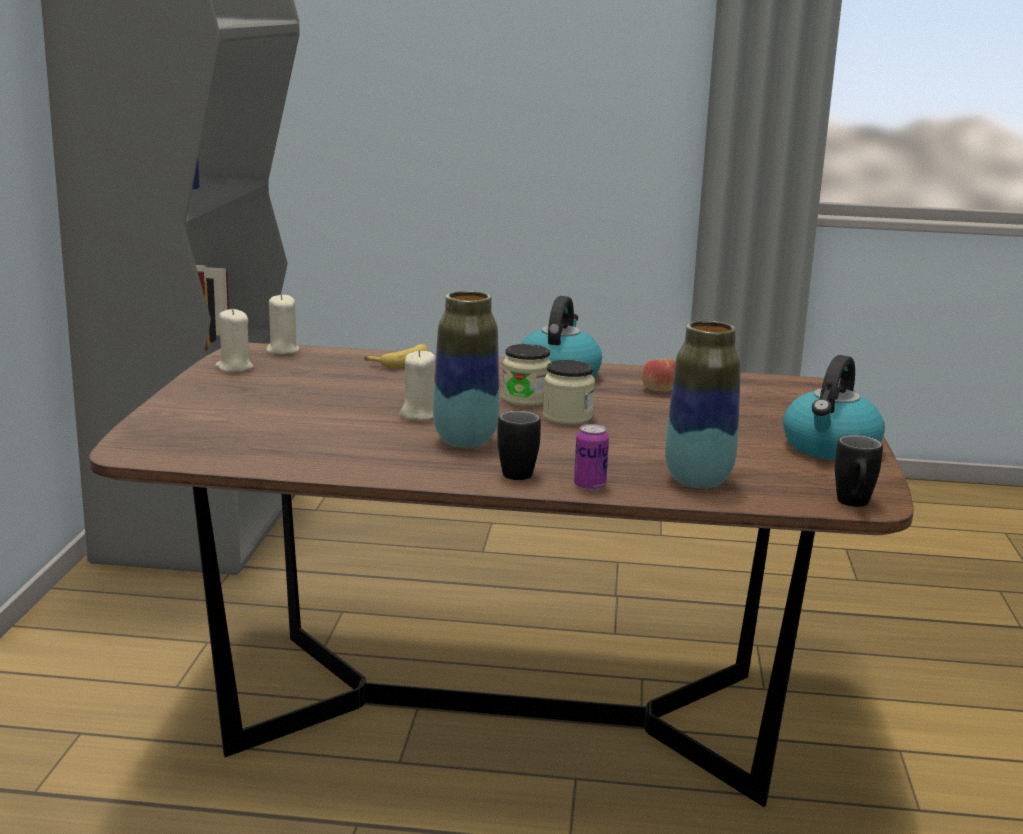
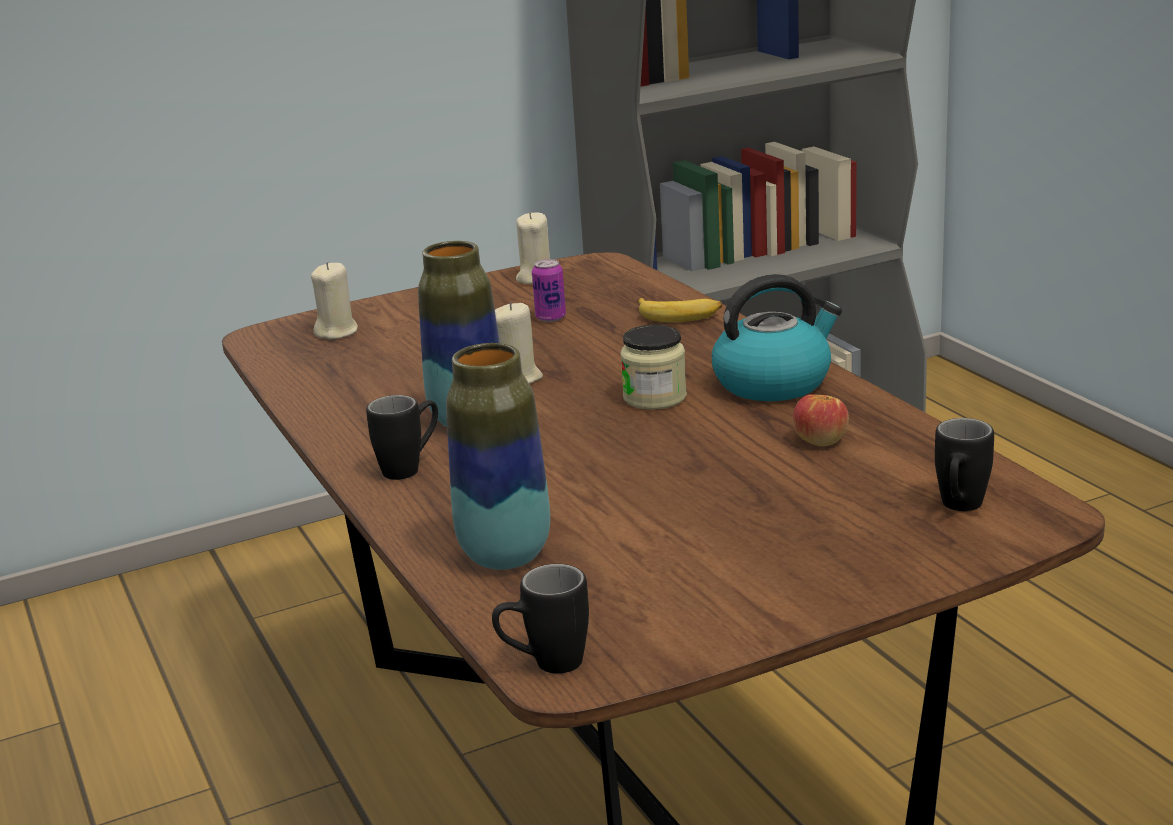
camera: 60 degrees right, 5 degrees up
(282, 350) = (621, 271): beige candle -> beige candle (337, 332)
(567, 417) = (625, 433): jar -> none
(589, 486) = (412, 511): can -> can (550, 318)
(787, 393) = (959, 508): none -> black mug
(830, 448) = (759, 595): kettle -> none

